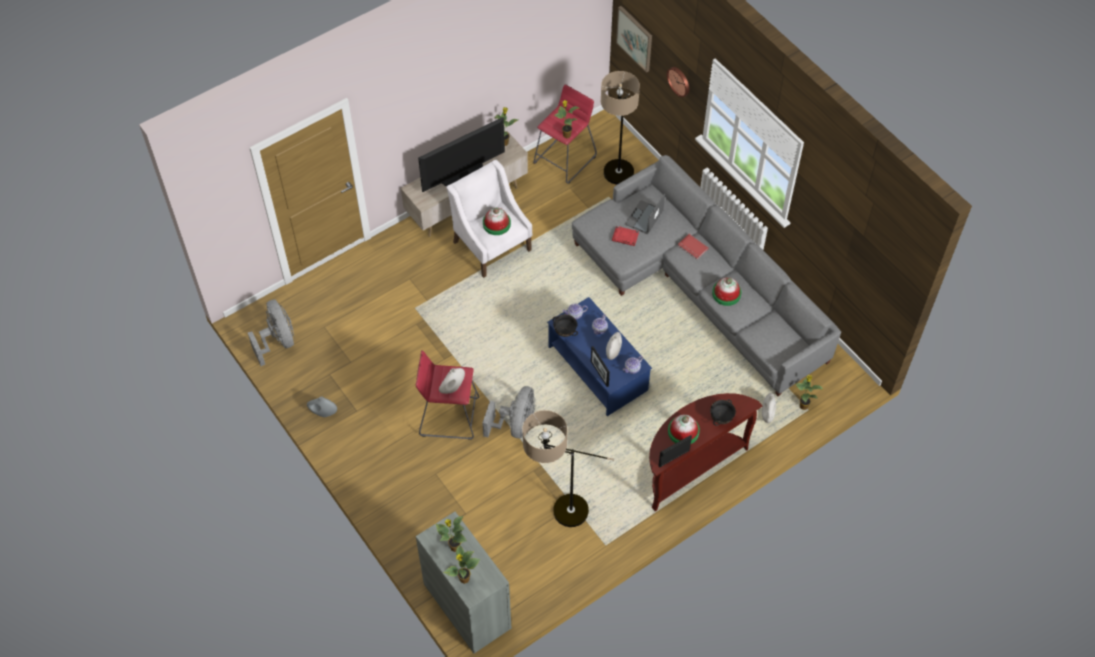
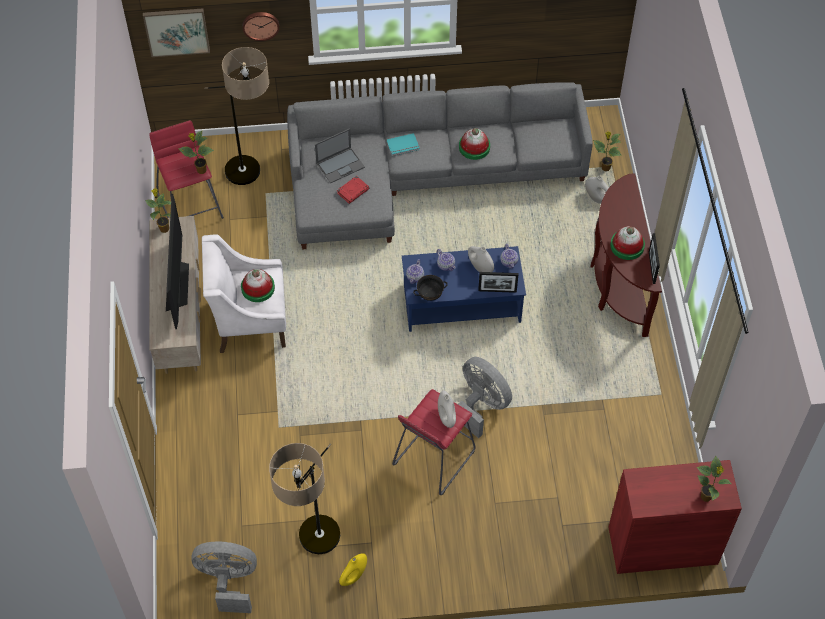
camera: 60 degrees left, 0 degrees up
(323, 413) = (353, 576): grey vase -> yellow vase
(454, 547) = (665, 489): potted plant -> none
(467, 606) = (662, 545): grey cabinet -> red cabinet
(556, 514) = (603, 418): floor lamp -> floor lamp (314, 550)
(644, 218) = (340, 165): laptop -> laptop turned 90 degrees counterclockwise
(692, 248) = (403, 146): red book -> turquoise book
(721, 418) = (630, 210): black bowl -> none

